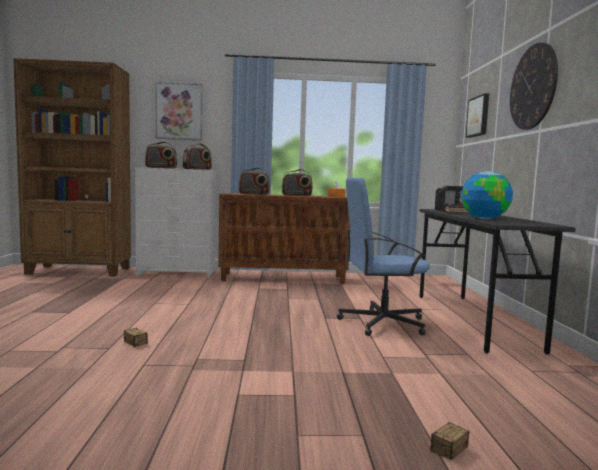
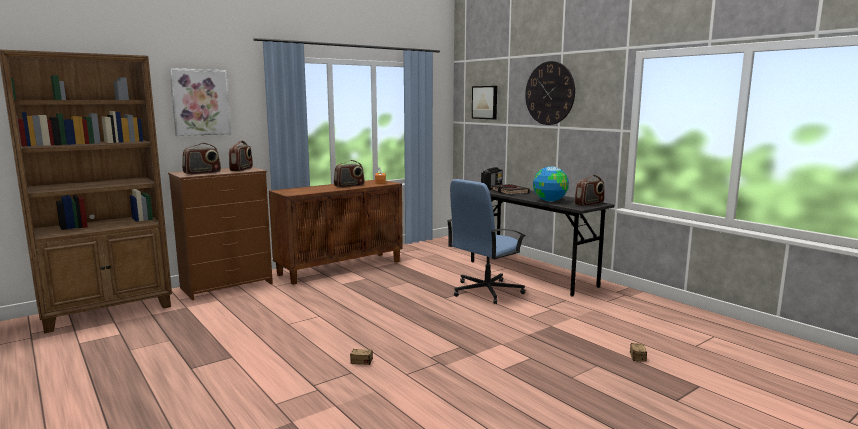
camera: 35 degrees left, 5 degrees up
(177, 272) = (227, 285): white dresser -> brown dresser
(254, 194) = (311, 190): radio -> radio (589, 204)

